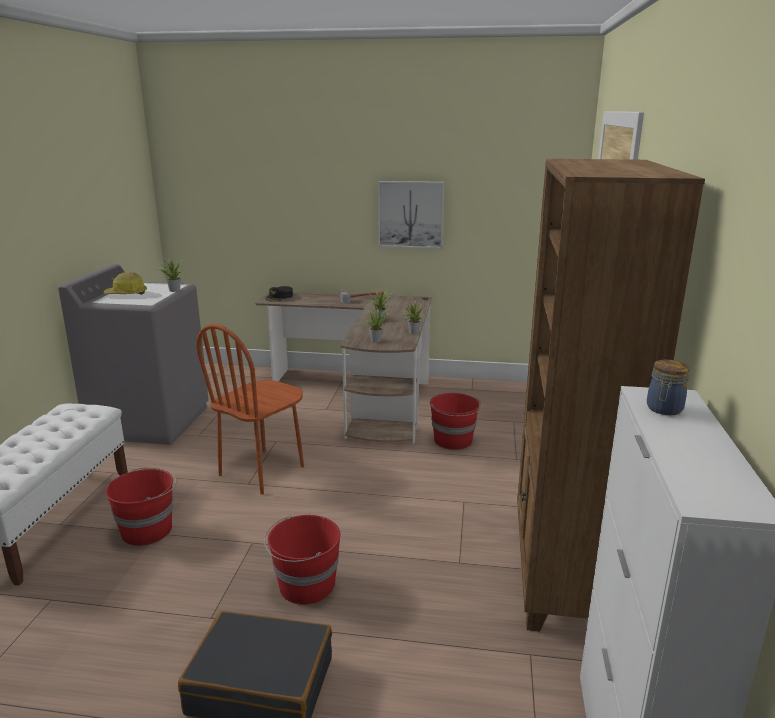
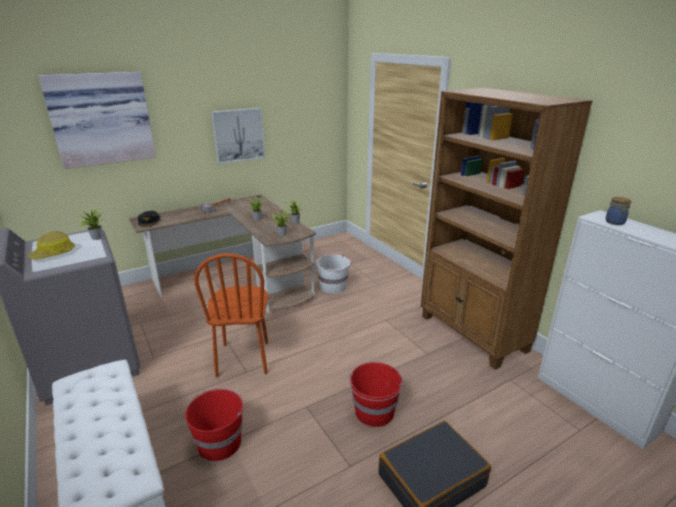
camera: 40 degrees left, 5 degrees up
(259, 177) = (101, 119): none -> picture
(453, 441) = (333, 287): red bucket -> white bucket

